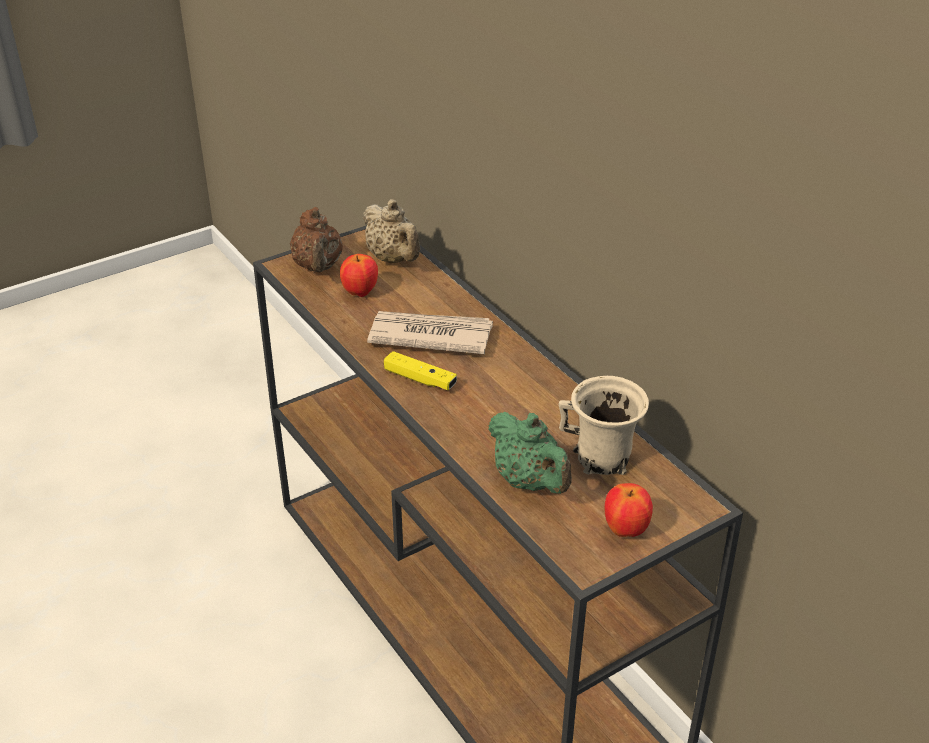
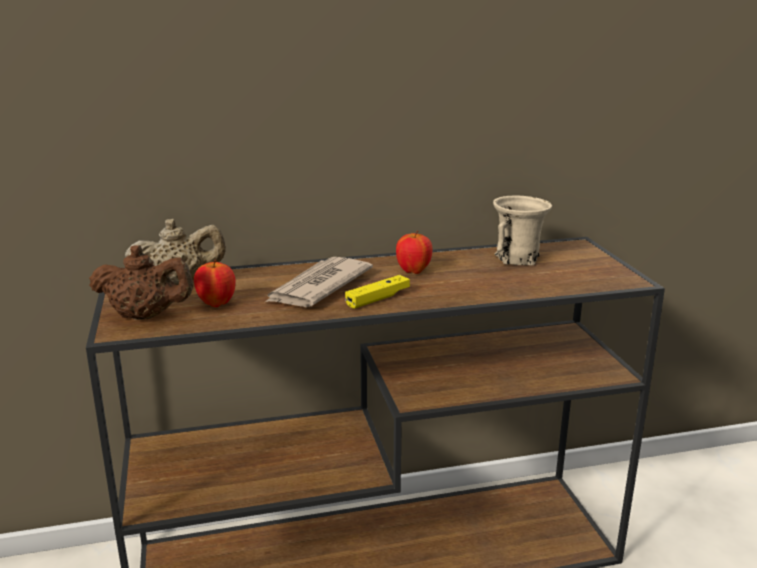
camera: 70 degrees left, 15 degrees down
(529, 482) = (534, 282): green teapot -> none
(625, 530) = (597, 264): apple -> apple (413, 271)

